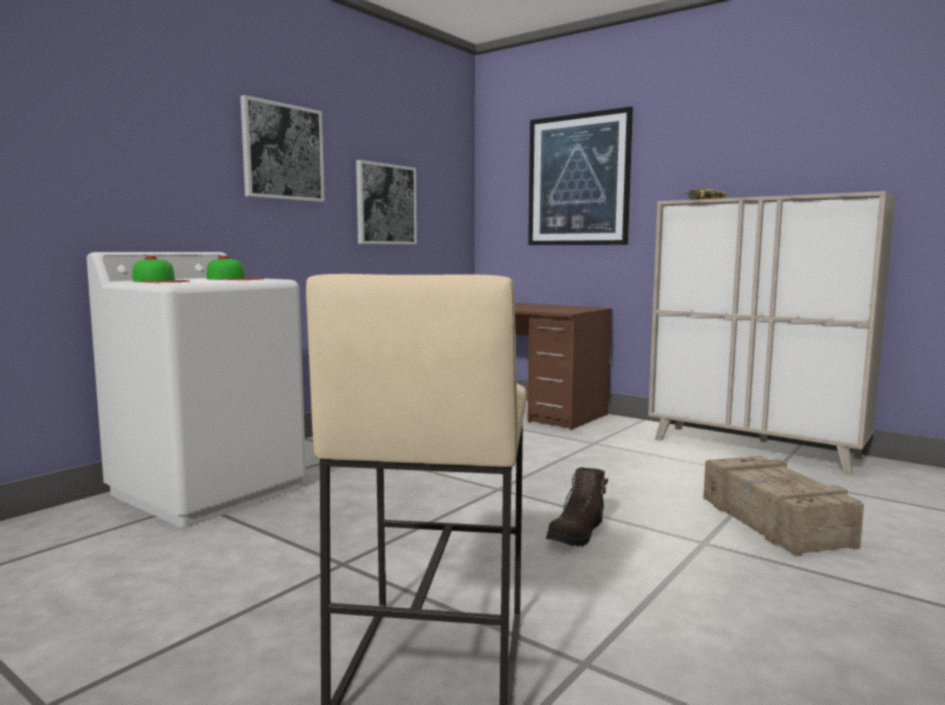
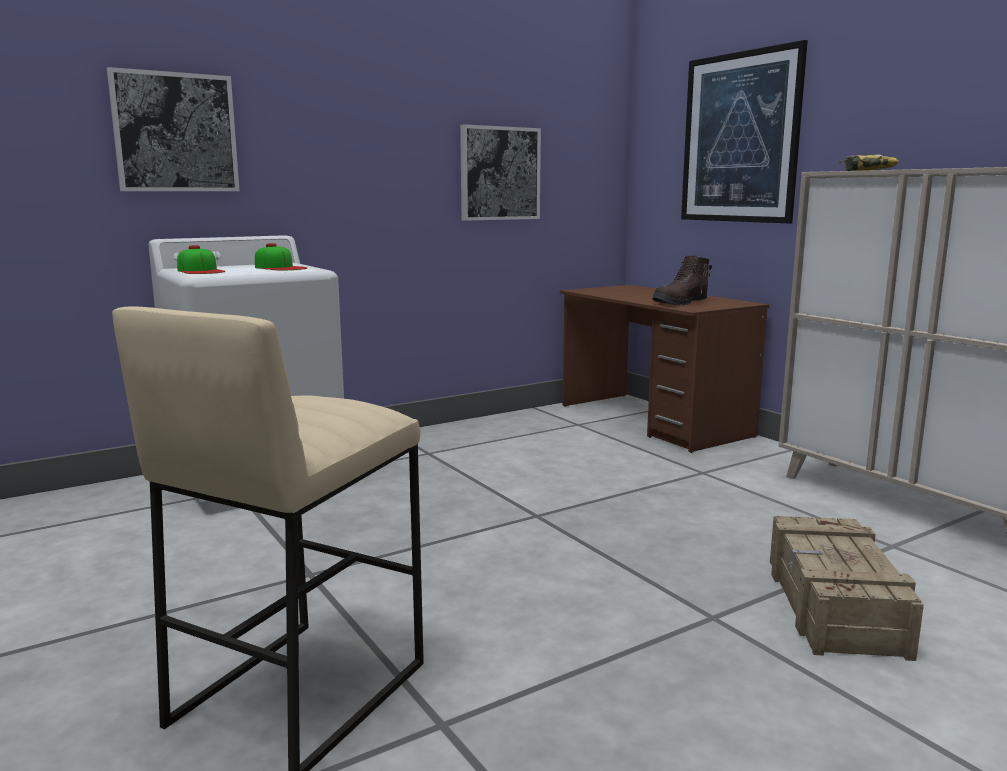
camera: 20 degrees right, 5 degrees up
(282, 152) = (366, 123): picture -> picture (175, 132)
(577, 534) = (573, 582): brown boot -> brown boot (681, 303)

